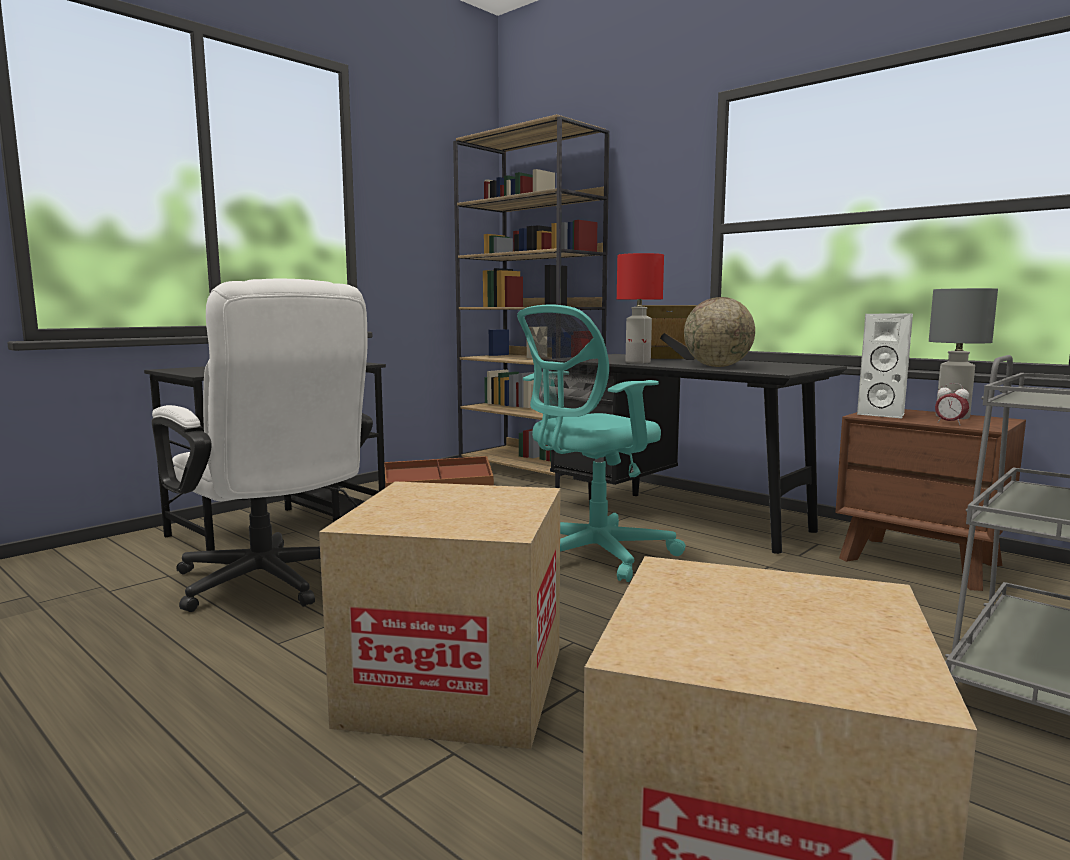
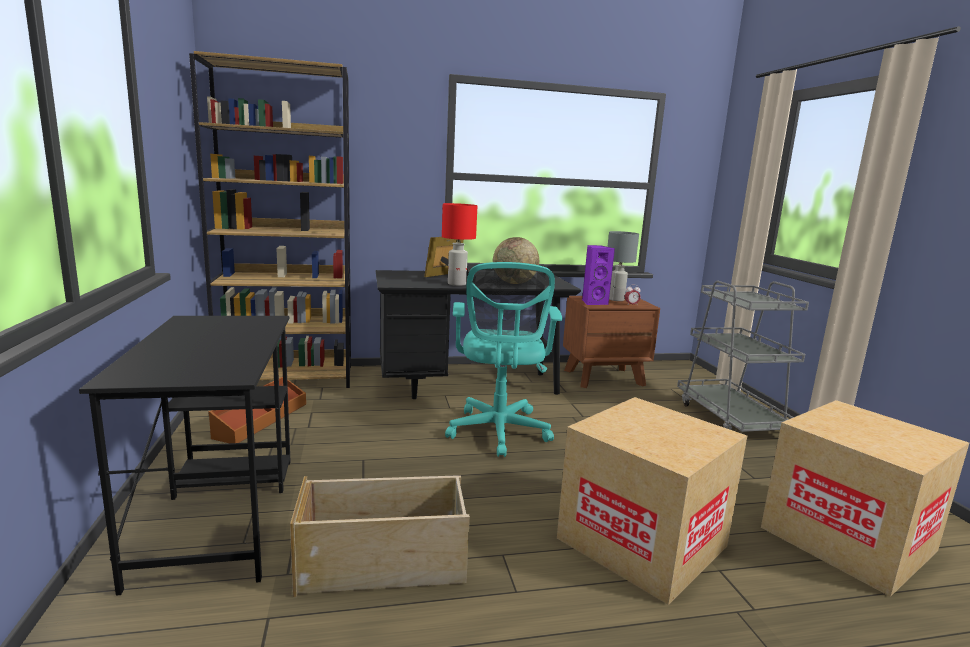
camera: 55 degrees left, 5 degrees up
(272, 585) = (384, 562): white office chair -> beige storage box
(884, 414) = (593, 302): white speaker -> purple speaker

